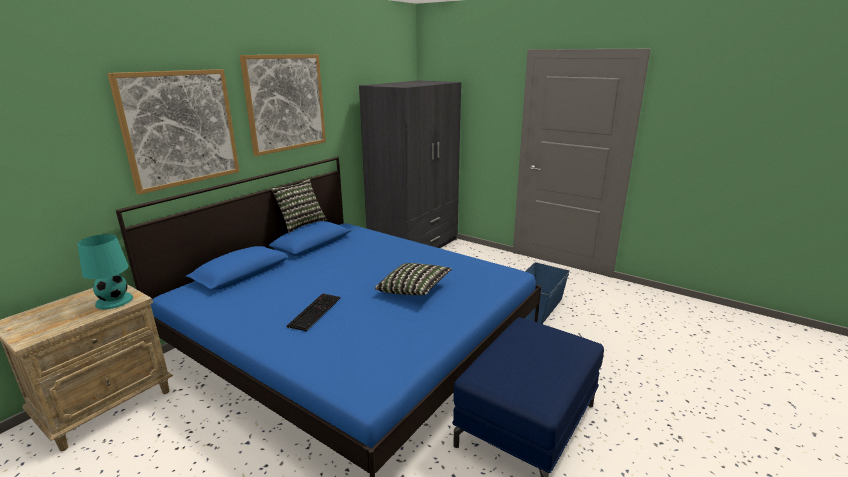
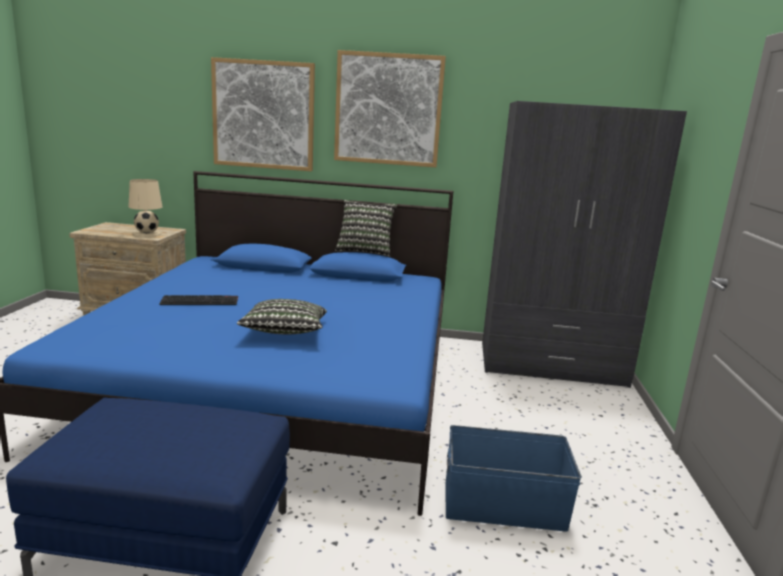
camera: 60 degrees right, 5 degrees down
(114, 301) = (147, 234): turquoise table lamp -> beige table lamp

